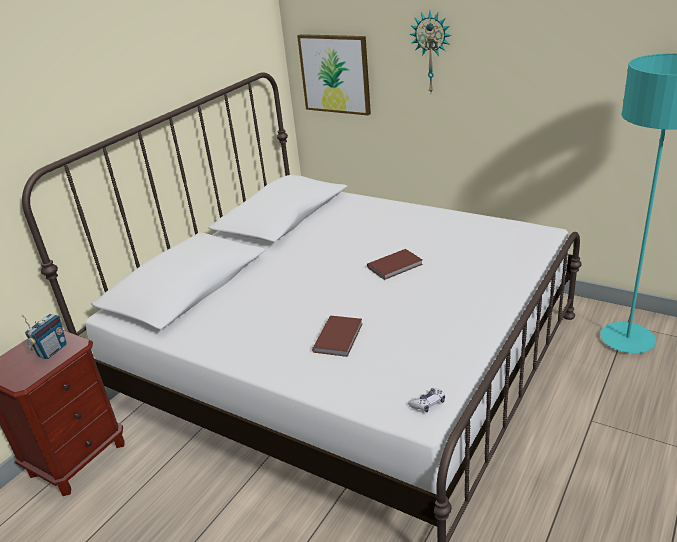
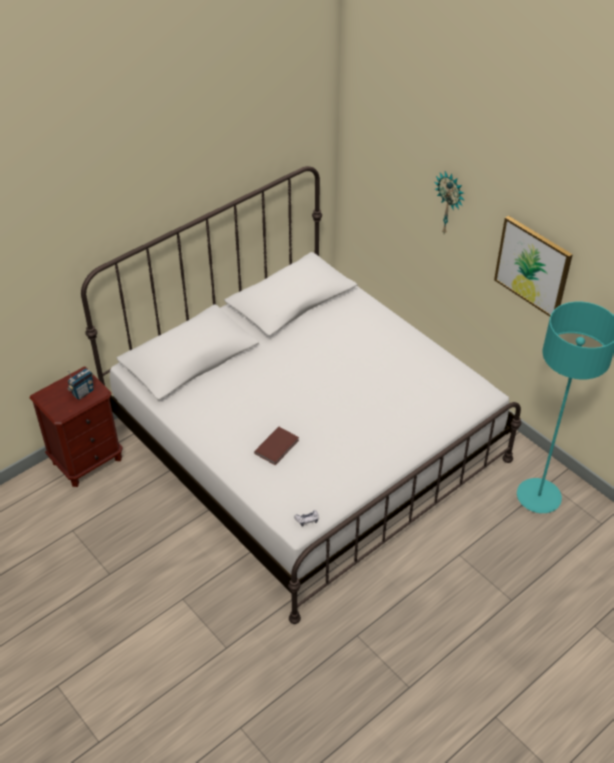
camera: 15 degrees right, 15 degrees up
(335, 74) = (374, 177): picture -> picture (533, 266)
(396, 266) = (351, 392): brown book -> none

